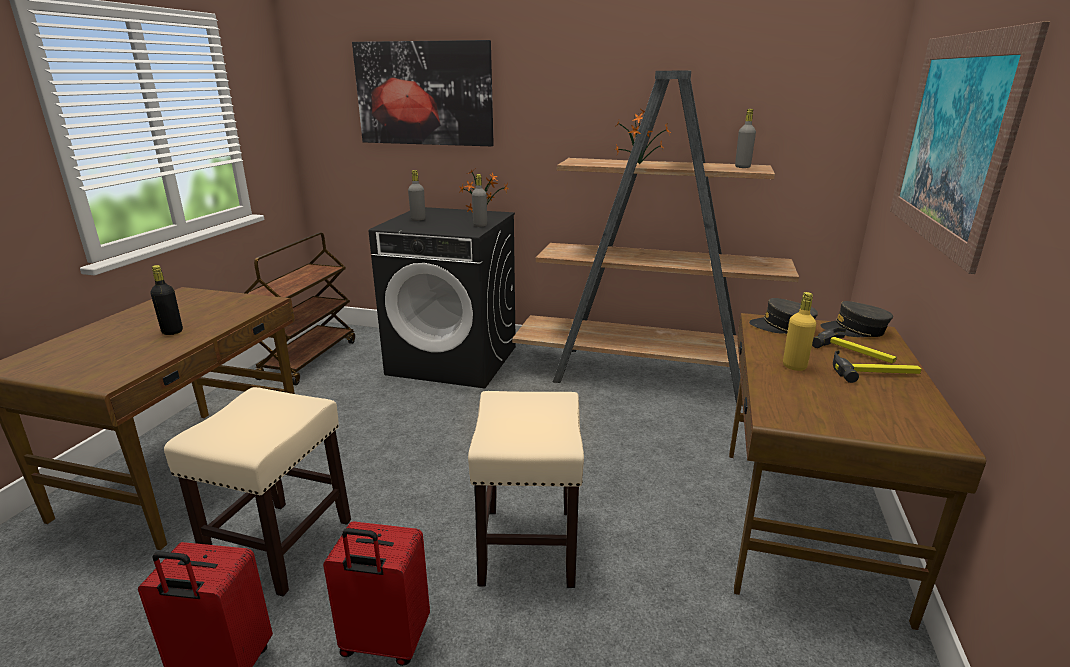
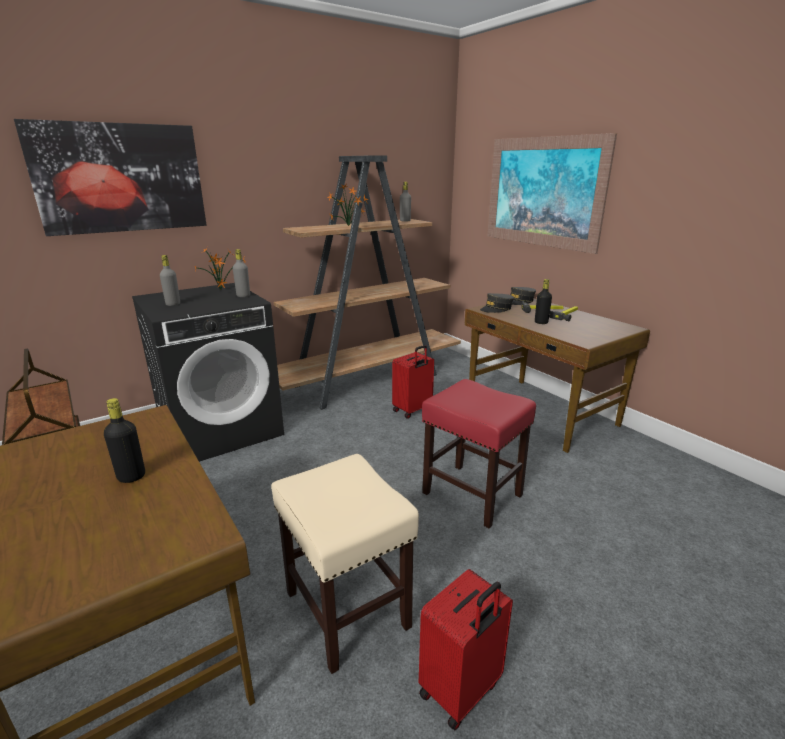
camera: 50 degrees left, 0 degrees up
(384, 643) = (505, 589): red suitcase -> red suitcase (412, 410)
(528, 544) = (471, 493): beige stool -> red stool
(794, 366) = (541, 322): yellow bottle -> black bottle

